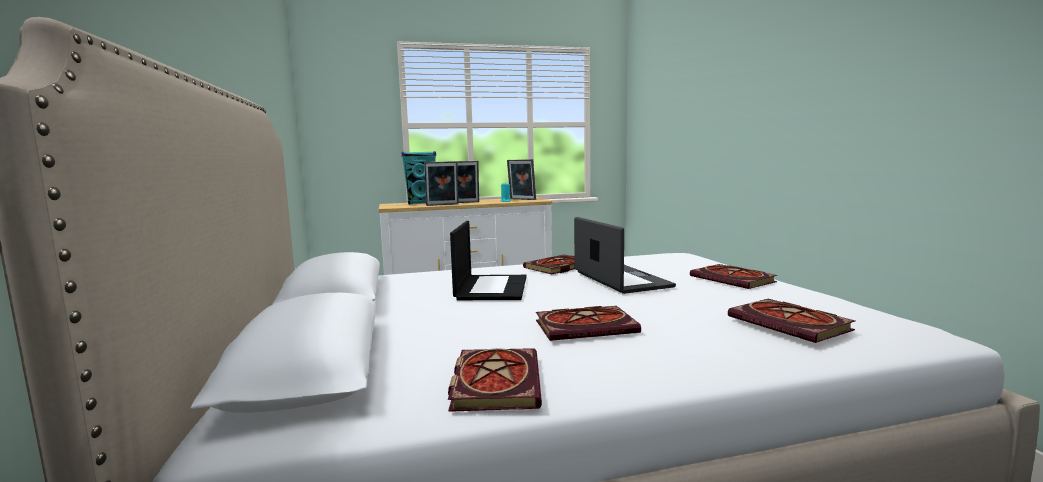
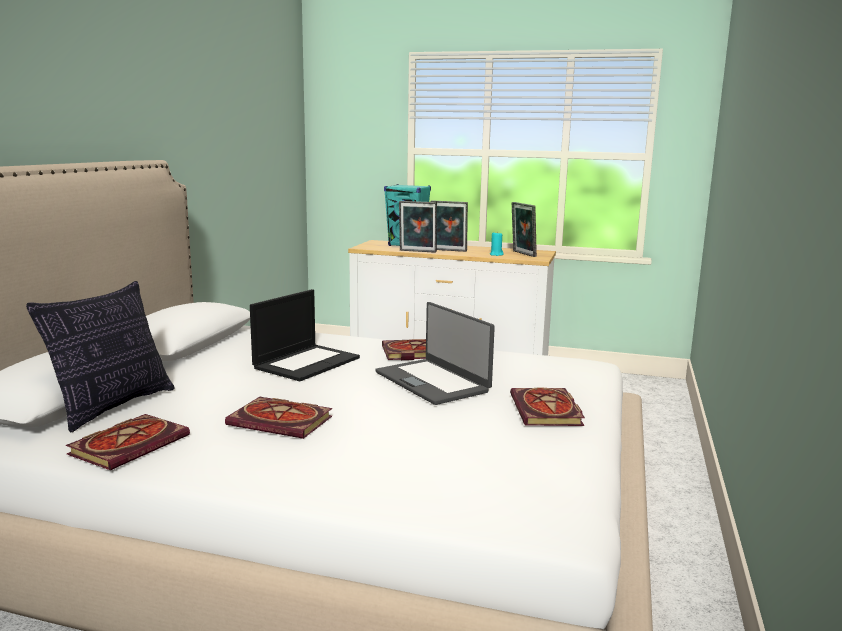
camera: 30 degrees right, 5 degrees up
(387, 358) = (113, 406): none -> pillow
(620, 280) = (433, 381): laptop -> laptop turned 135 degrees clockwise
(792, 324) = (440, 471): book -> none

